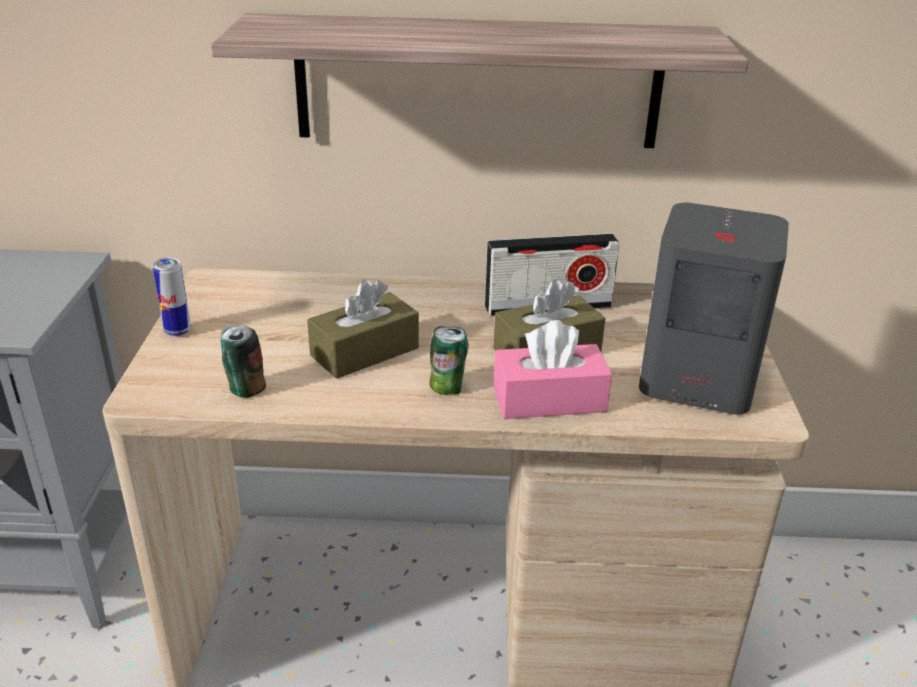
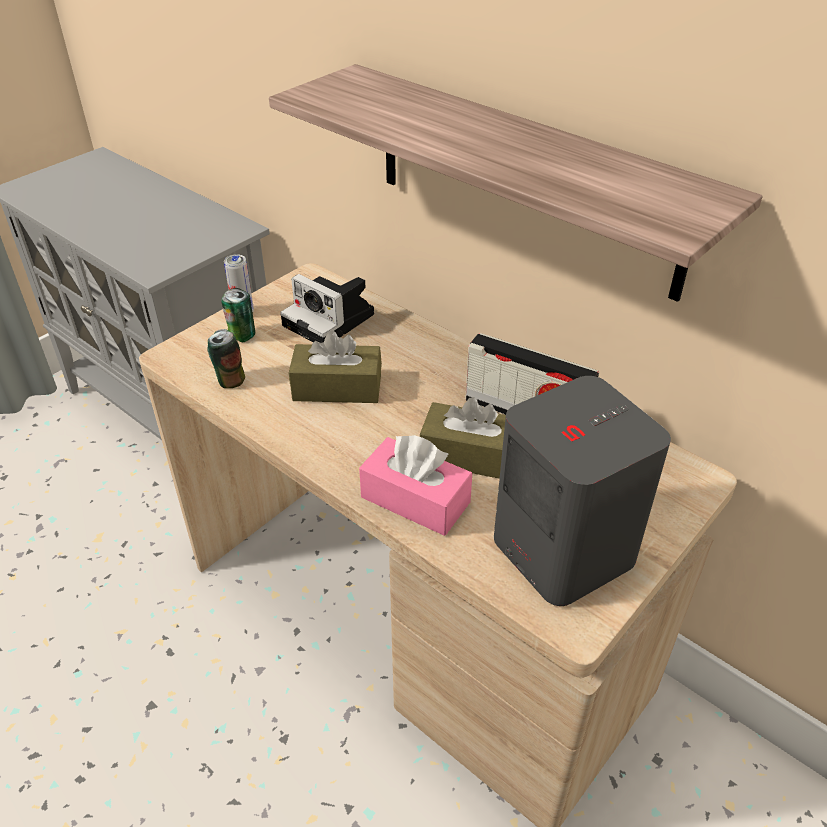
camera: 40 degrees right, 10 degrees up
(284, 305) = (332, 320): none -> camera
(447, 388) = (355, 449): can -> can (242, 336)

